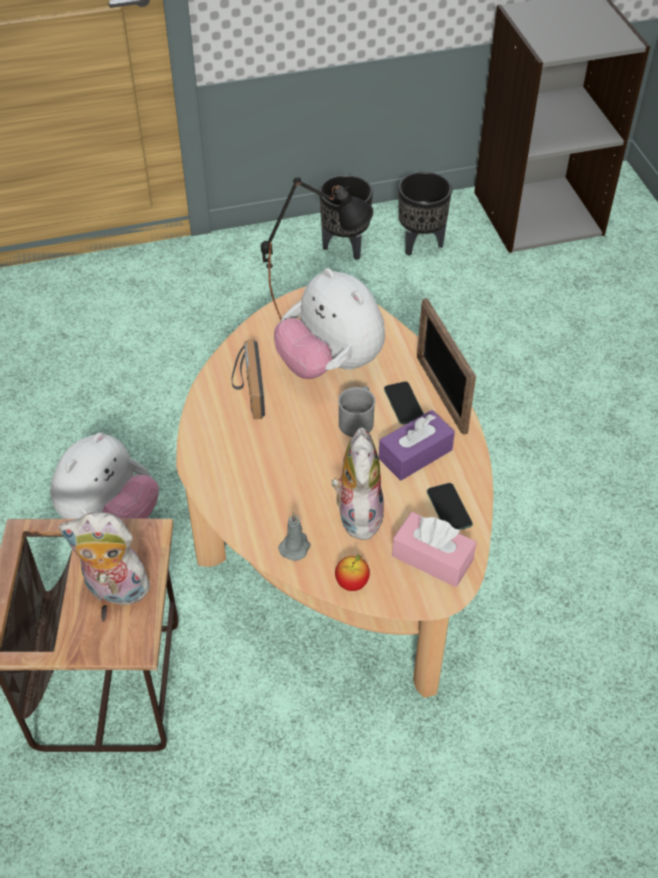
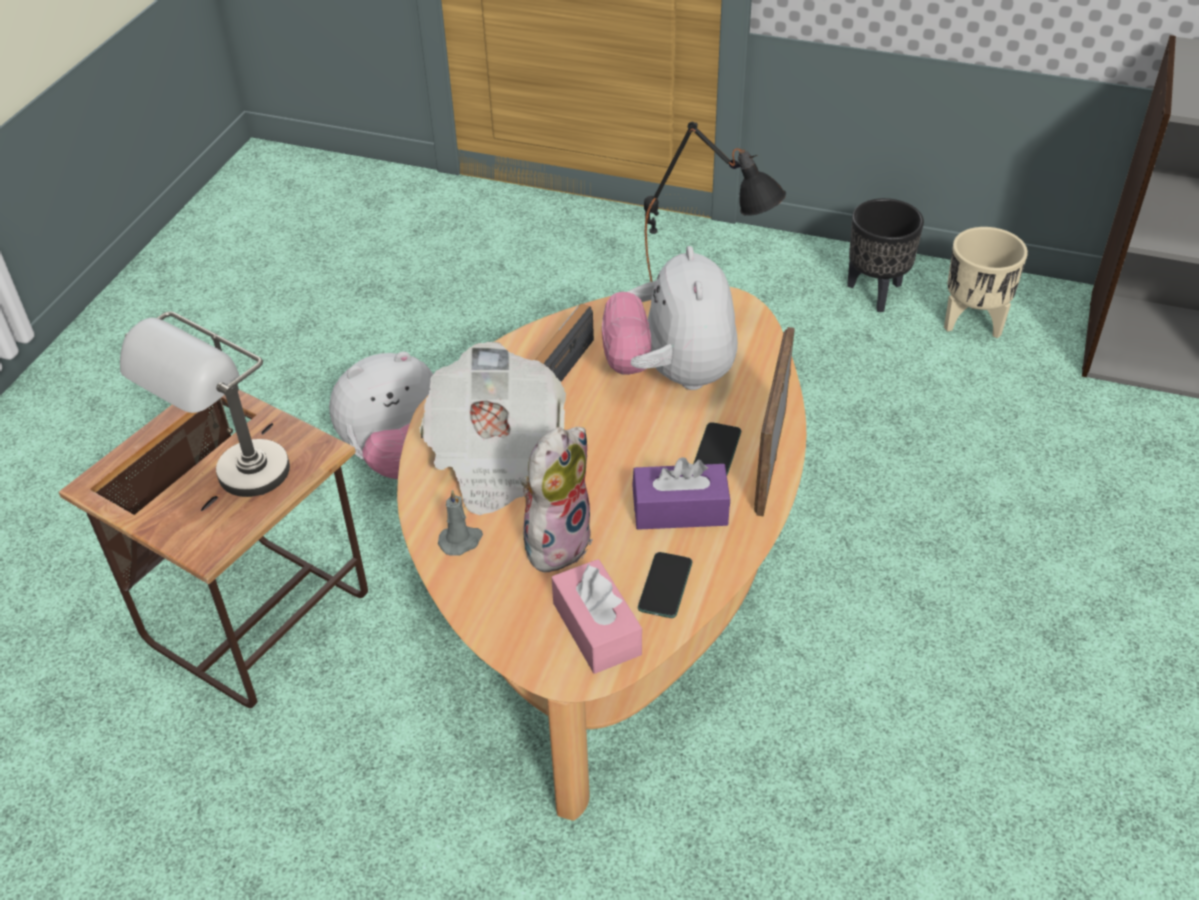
camera: 35 degrees right, 5 degrees down
(114, 591) = (237, 487): plush toy -> grey table lamp
(267, 478) = (497, 459): none -> newspaper
(352, 583) = (485, 608): apple -> none
(358, 420) = (648, 445): grey mug -> none
(420, 243) = (973, 323): black planter -> beige planter

